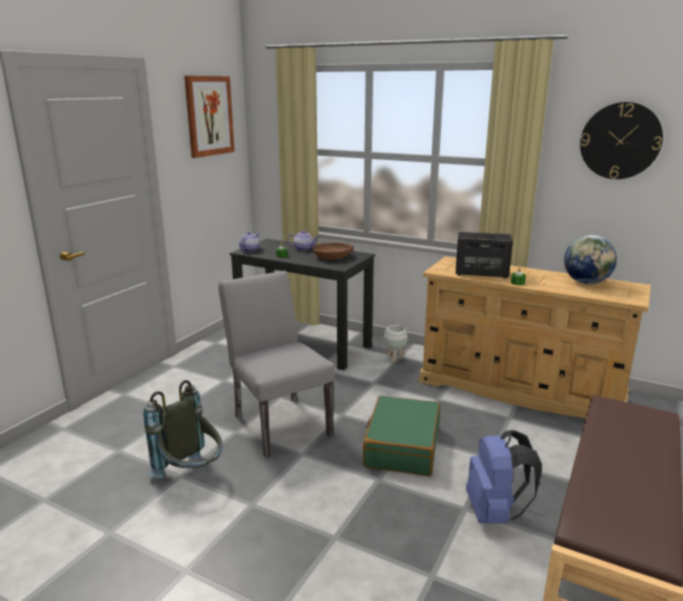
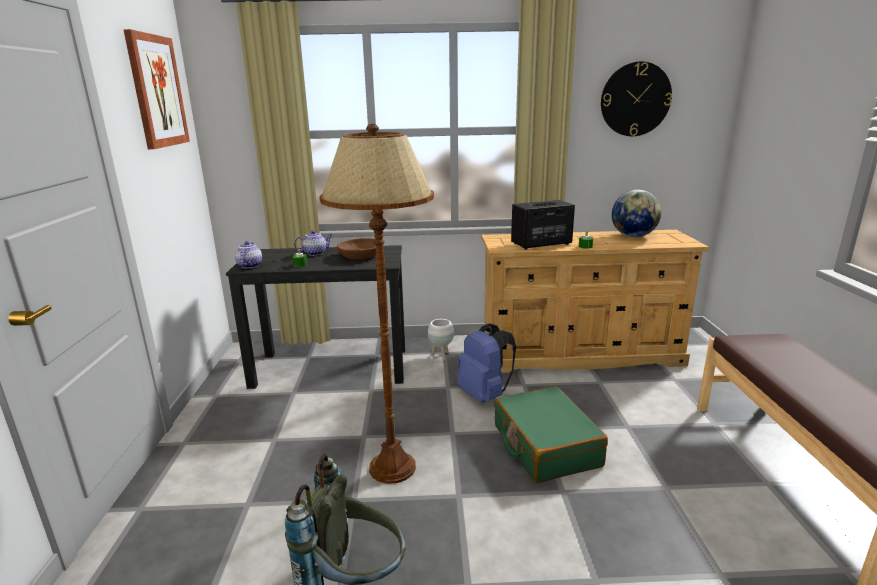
camera: 30 degrees left, 0 degrees up
(278, 422) = (393, 467): grey chair -> brown floor lamp
(495, 513) = (691, 480): blue backpack -> blue backpack (485, 395)

